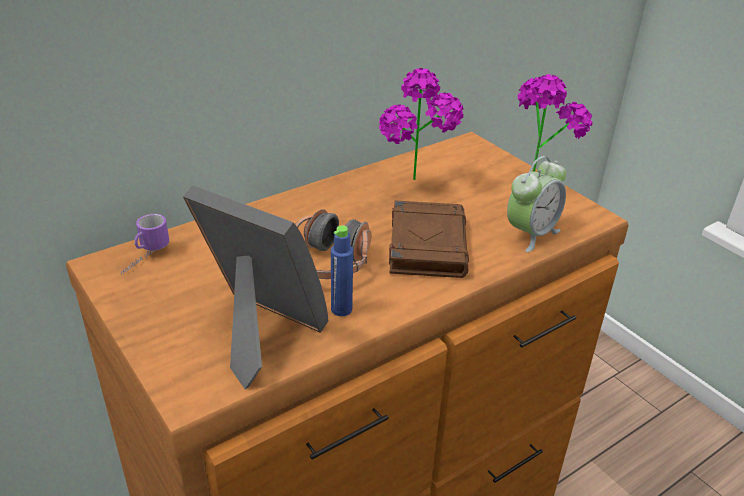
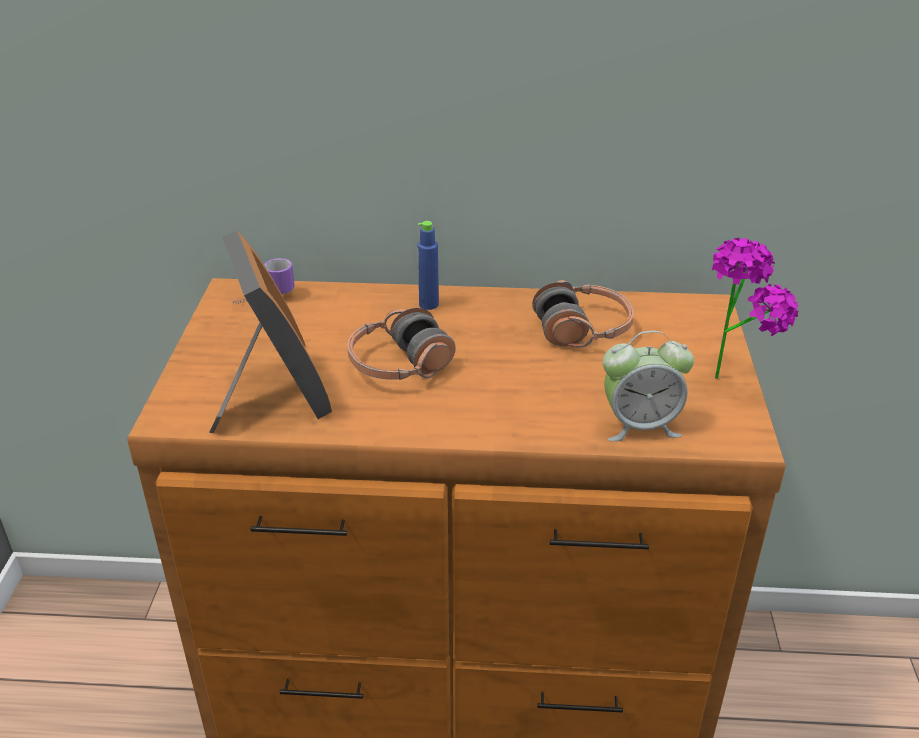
camera: 40 degrees right, 0 degrees up
(341, 309) = (359, 409): blue bottle -> blue bottle (428, 304)
(417, 187) = (582, 329): potted plant -> headphones
(427, 244) = (513, 388): brown book -> none

